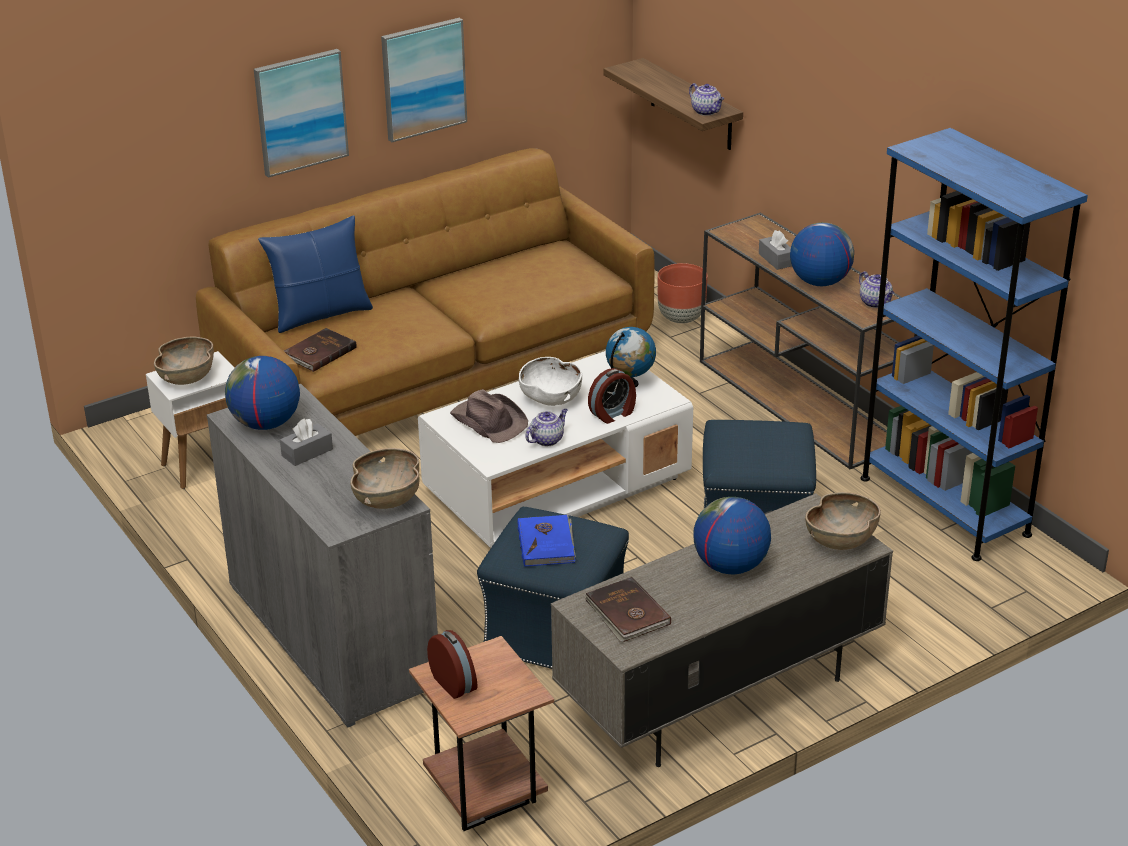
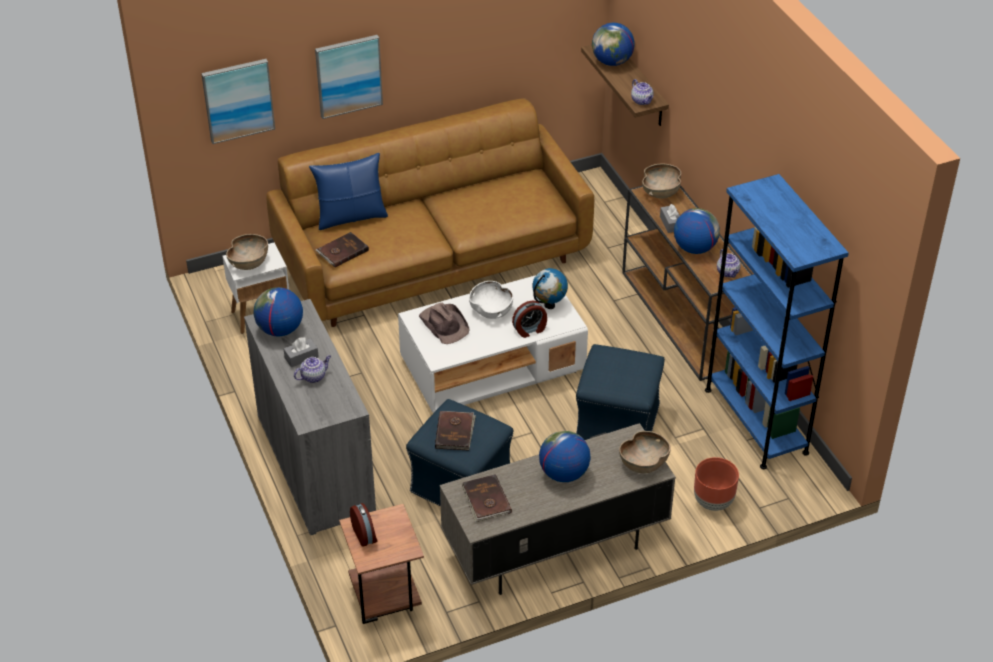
camera: 10 degrees right, 10 degrees up
(387, 498) = (344, 402): brown bowl -> brown bowl (661, 192)
(423, 79) = (442, 53): picture -> picture (238, 100)
(547, 439) = (479, 345): teapot -> teapot (313, 376)
(547, 543) = (455, 432): blue book -> brown book
(650, 78) = (612, 62): none -> globe
(681, 319) = (620, 232): brown planter -> brown planter (713, 502)

